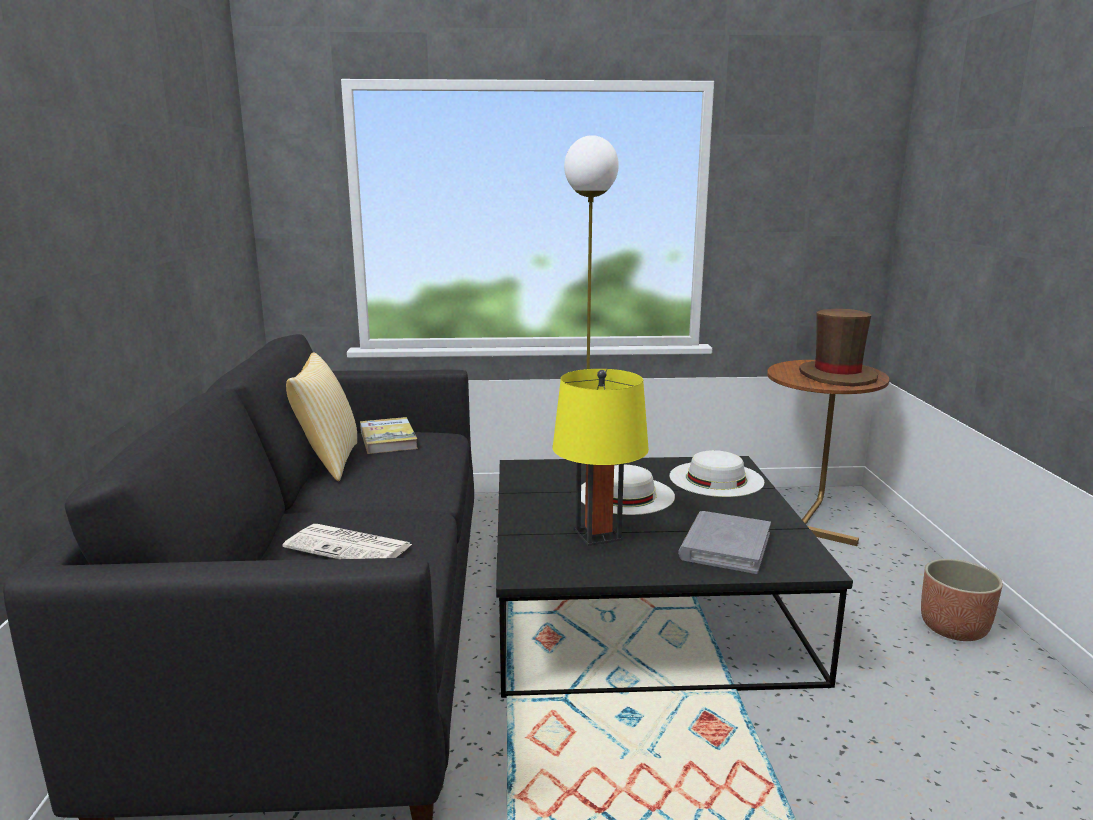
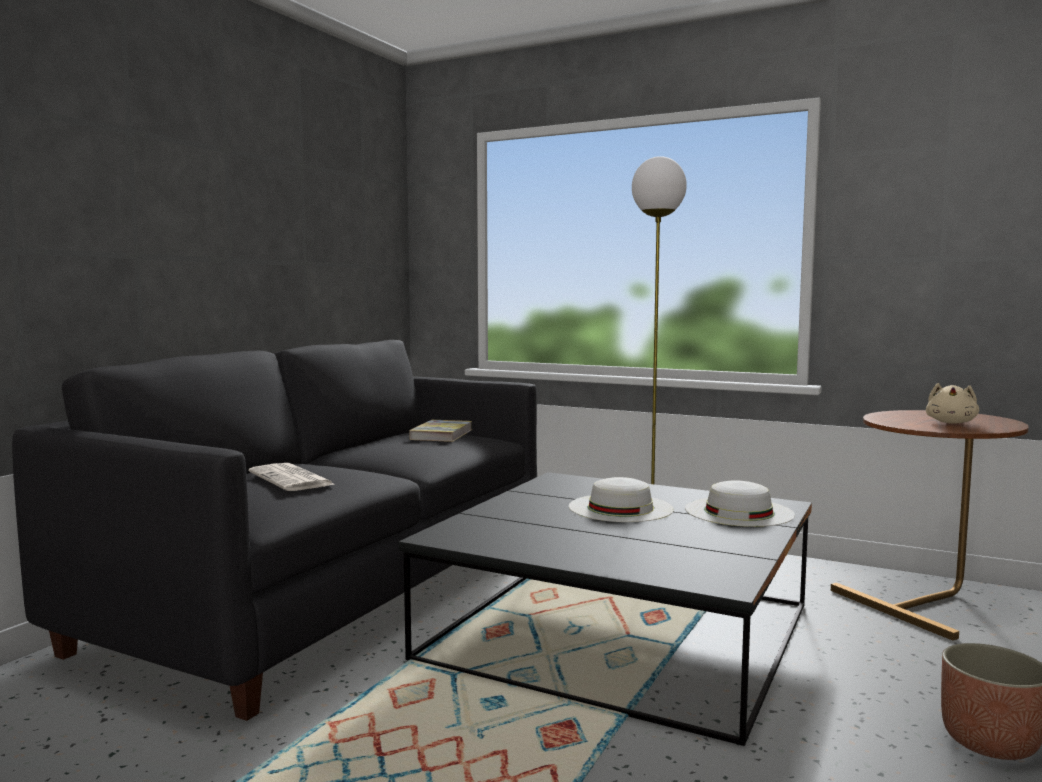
camera: 30 degrees right, 10 degrees down
(328, 462) = (374, 441): pillow -> none
(598, 535) = (543, 527): yellow table lamp -> none
(725, 546) = (654, 555): grey book -> none
(837, 376) = (951, 423): brown hat -> beige plush toy

